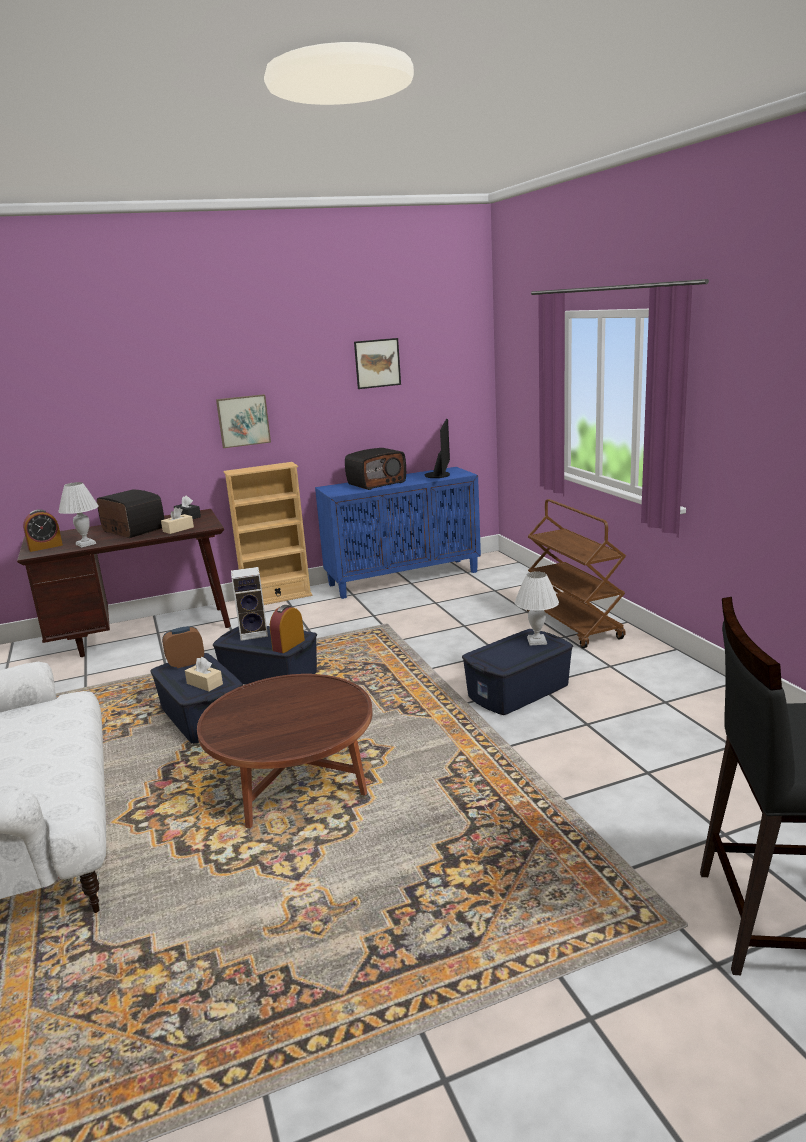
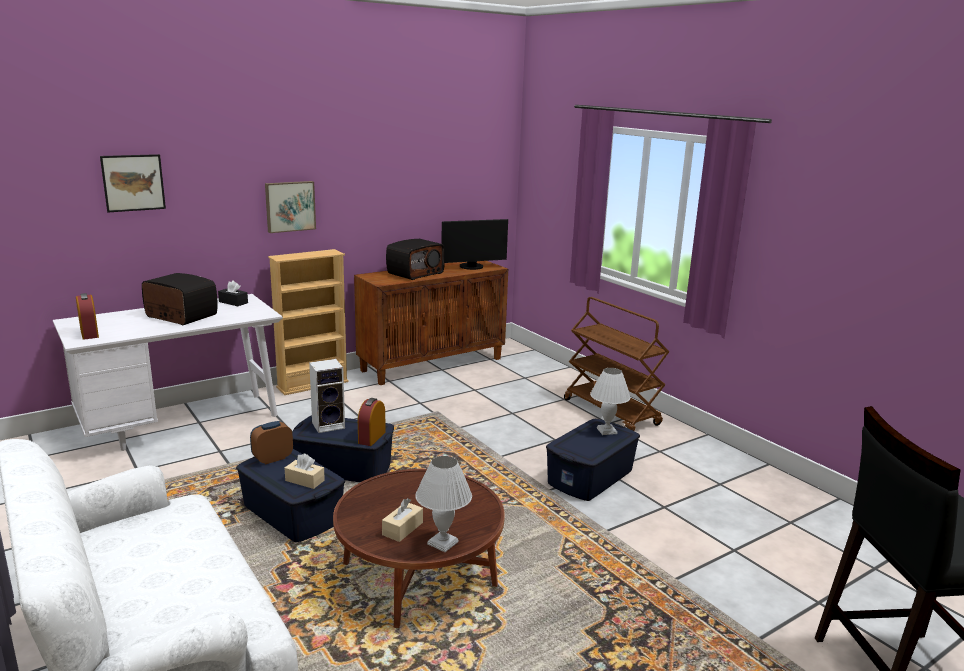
camera: 15 degrees left, 0 degrees up
(45, 547) = (89, 333): alarm clock -> alarm clock turned 75 degrees counterclockwise
(86, 544) = (137, 331): white table lamp -> white table lamp (443, 543)
(142, 633) = (181, 423): brown desk -> white desk
(178, 529) = (232, 316): beige tissue box -> beige tissue box (402, 529)
(377, 363) = (418, 157): picture -> picture (133, 182)
(404, 578) = (432, 364): blue cabinet -> brown cabinet
(440, 475) = (472, 267): monitor -> monitor turned 75 degrees clockwise

